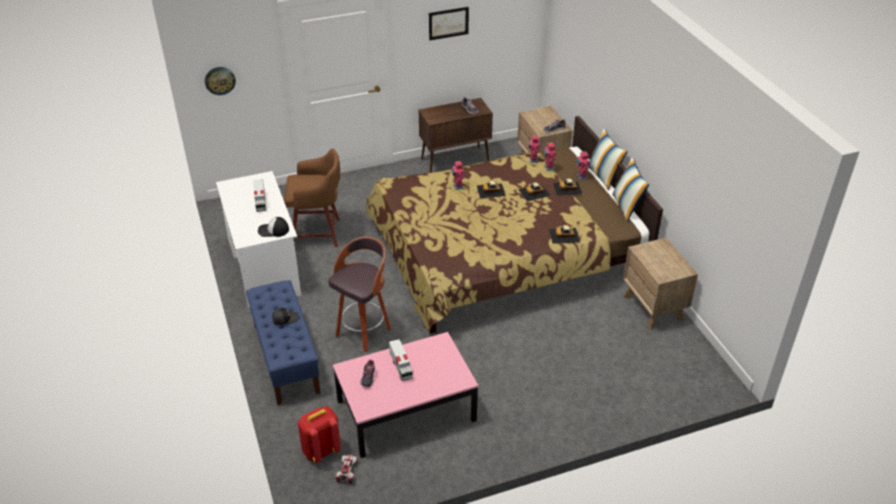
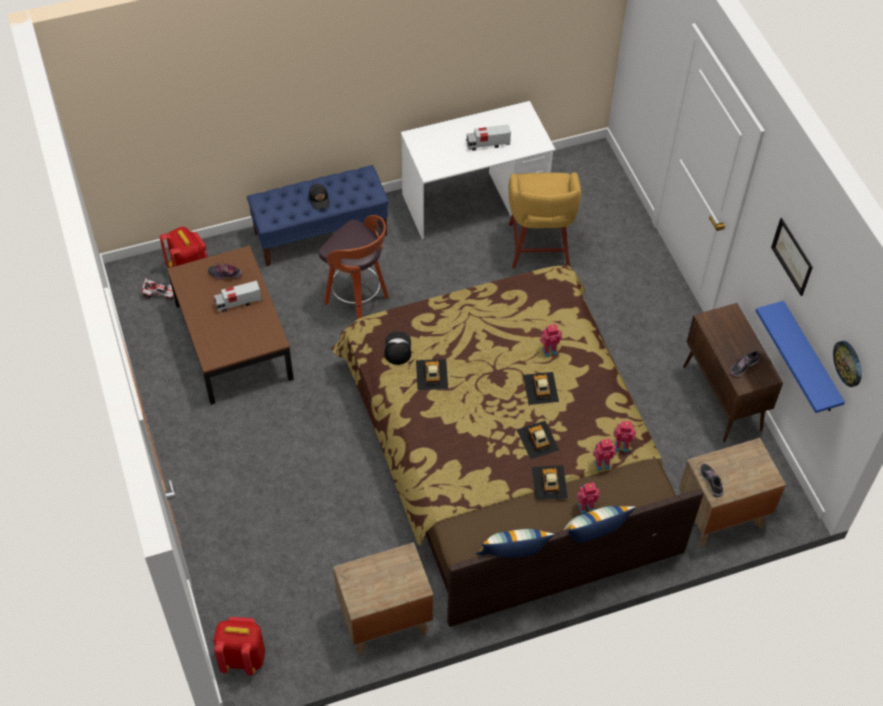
camera: 90 degrees right, 15 degrees up
(220, 80) = (640, 40): wall clock -> wall clock (848, 363)
(273, 230) = (433, 160): cap -> cap (397, 348)
(318, 233) = (538, 247): brown stool -> yellow stool
(406, 410) = (234, 341): pink coffee table -> brown coffee table
(491, 60) = (809, 360): none -> blue shelf
(564, 235) = (439, 467): toy car -> toy car (431, 374)
(706, 382) = (242, 657): none -> red backpack

